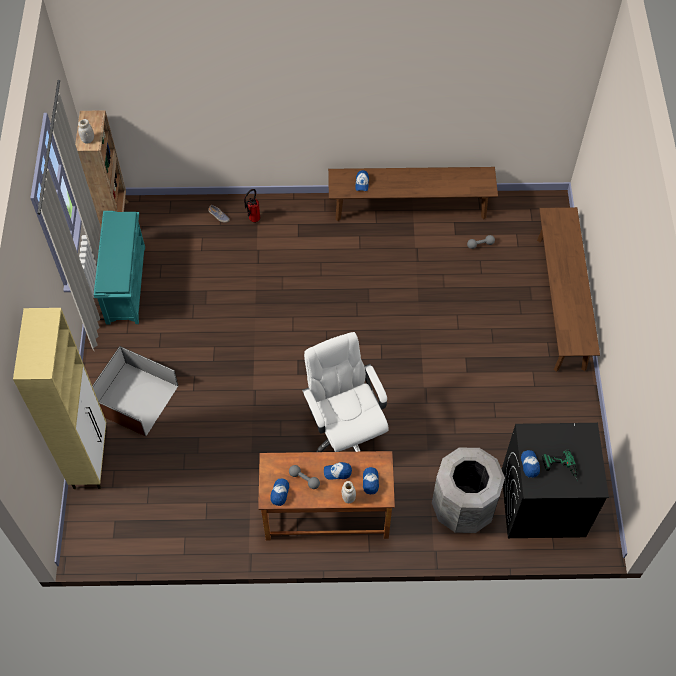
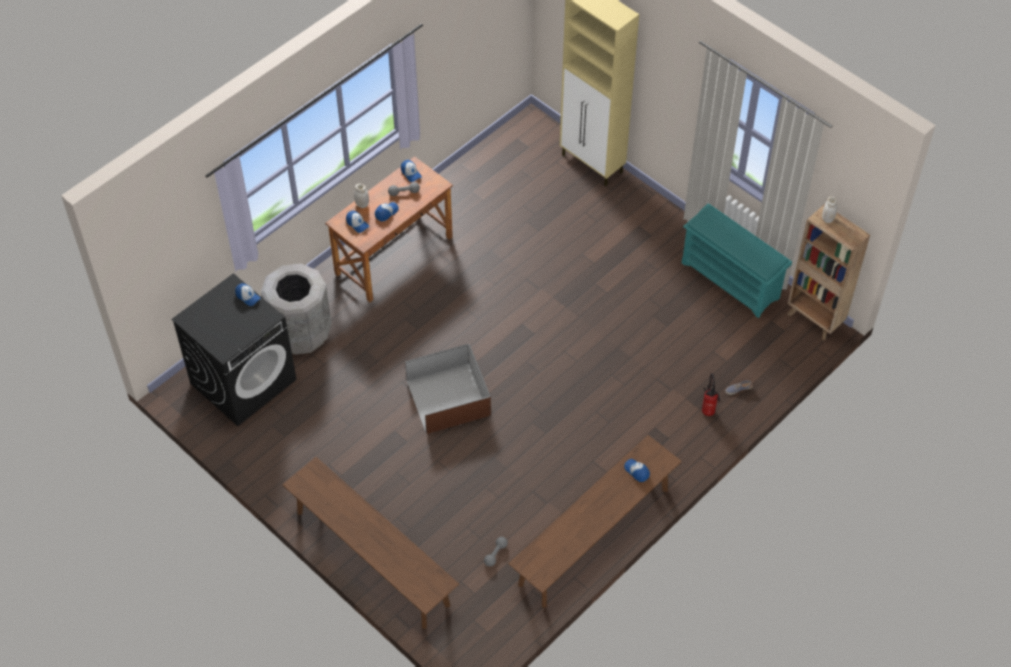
camera: 135 degrees right, 5 degrees down
(134, 399) = (614, 217): brown storage box -> brown storage box (448, 396)
(345, 430) = (441, 315): white office chair -> none
(560, 469) = (222, 310): power drill -> none

